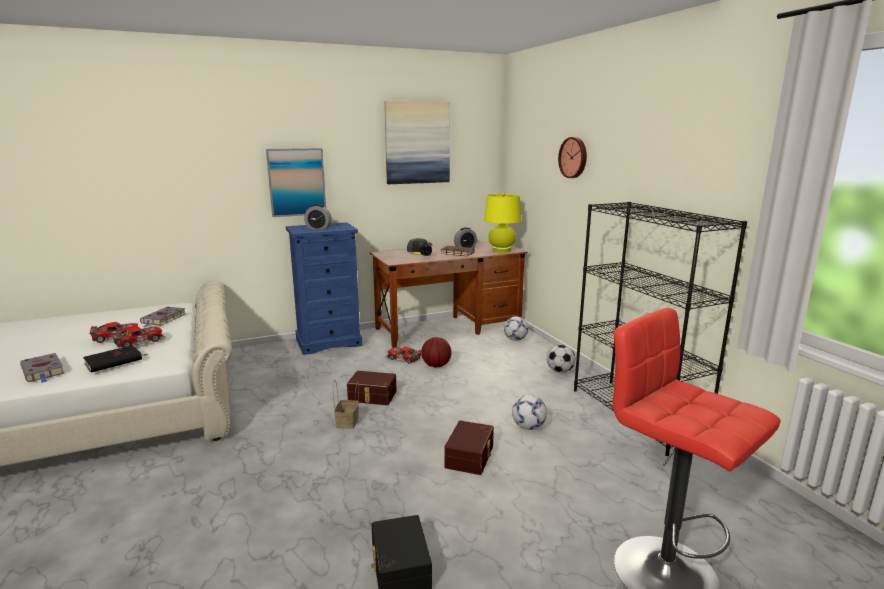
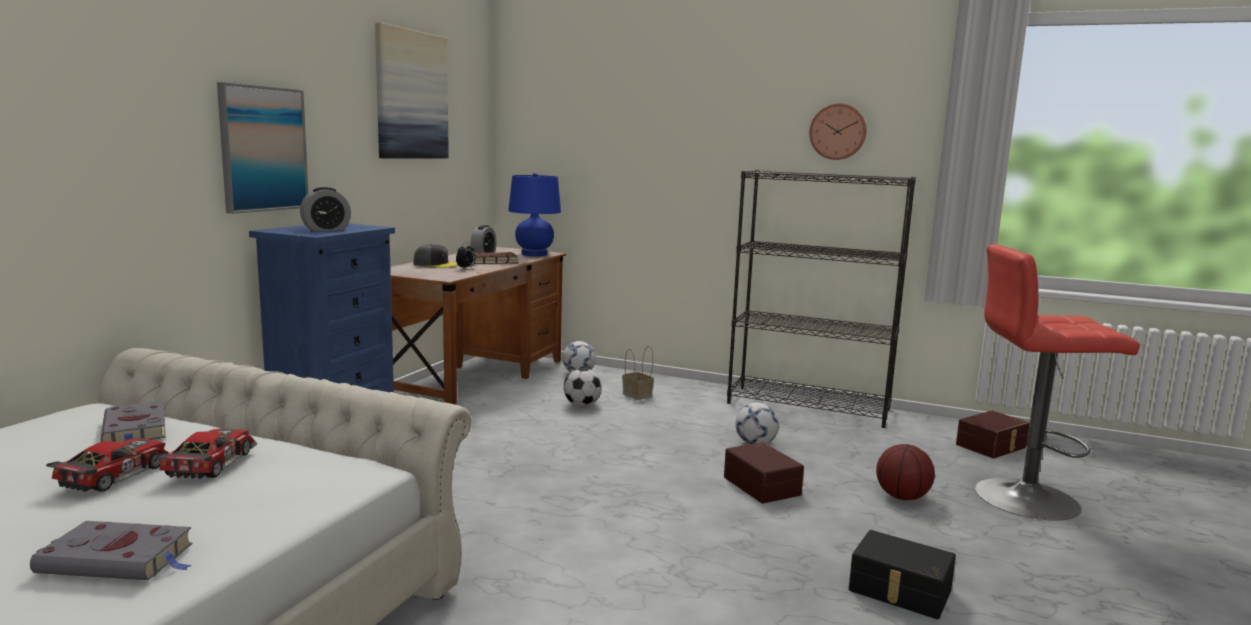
camera: 45 degrees left, 5 degrees down
(115, 361) = (258, 496): black book -> none
(347, 422) = (576, 507): basket -> basket (638, 395)
(372, 396) = (543, 473): brown storage box -> brown storage box (992, 446)
(403, 359) = (491, 425): toy car -> none
(436, 366) = (548, 420): basketball -> basketball (902, 497)
(501, 250) = (534, 254): yellow table lamp -> blue table lamp
(560, 371) = (682, 391): football -> football (582, 405)
(574, 157) = (651, 122): wall clock -> wall clock (838, 131)

